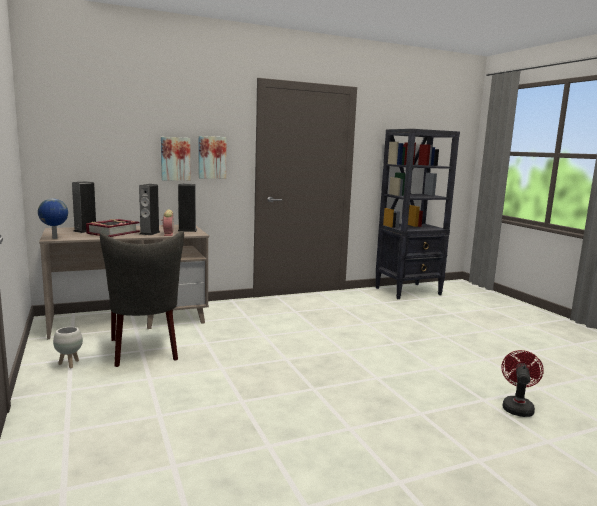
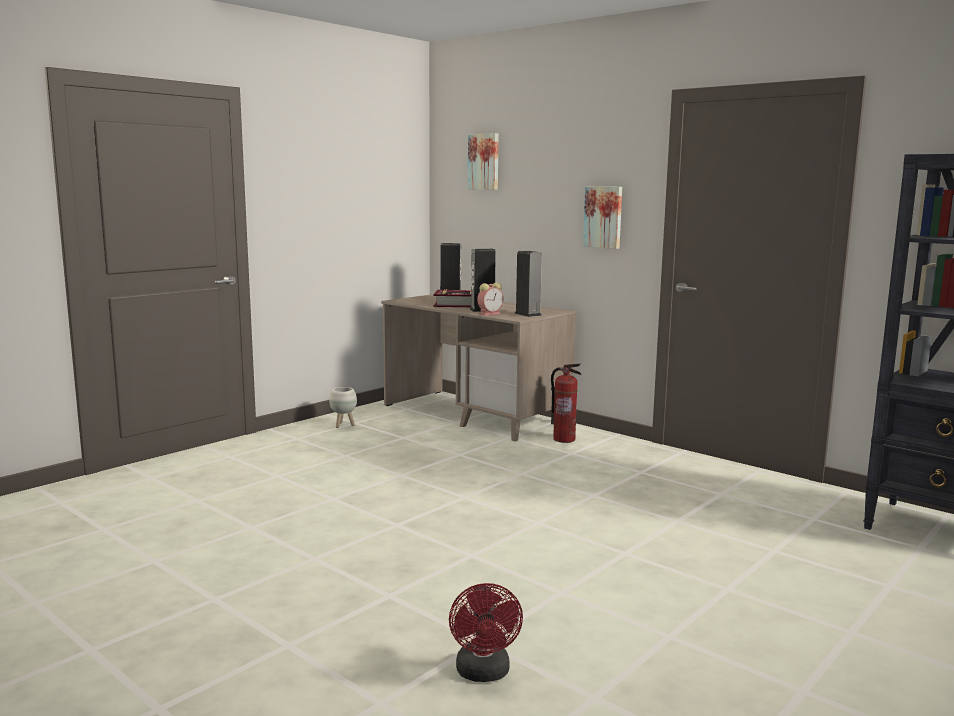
camera: 65 degrees right, 0 degrees up
(55, 238) = (399, 301): globe -> none
(145, 351) = (403, 439): grey chair -> none
(175, 159) = (560, 218): picture -> picture (484, 161)
(220, 311) = (564, 439): none -> fire extinguisher
(517, 407) = (484, 673): red fan -> red fan turned 90 degrees clockwise

